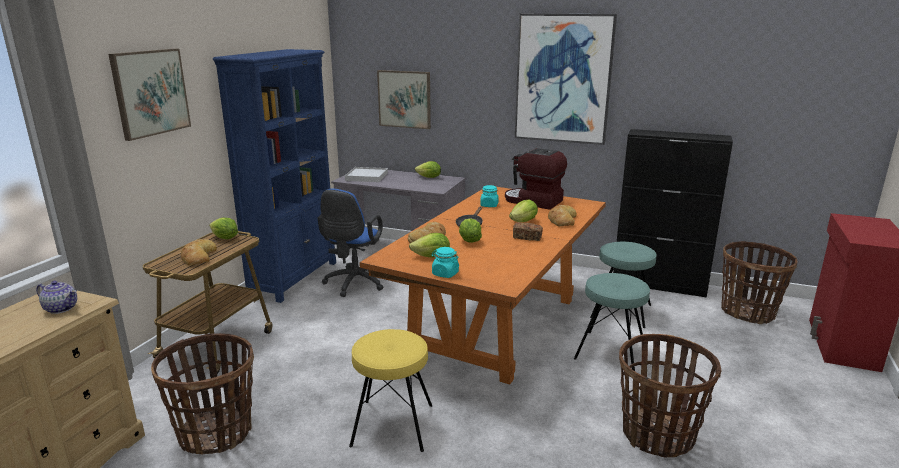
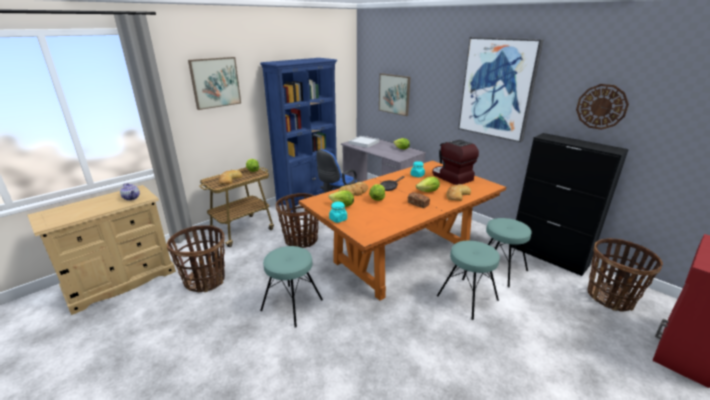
camera: 25 degrees right, 5 degrees up
(392, 425) = (292, 305): yellow stool -> turquoise stool
(657, 435) = (453, 371): basket -> basket (301, 240)
(694, 90) = (601, 106): none -> wall clock

